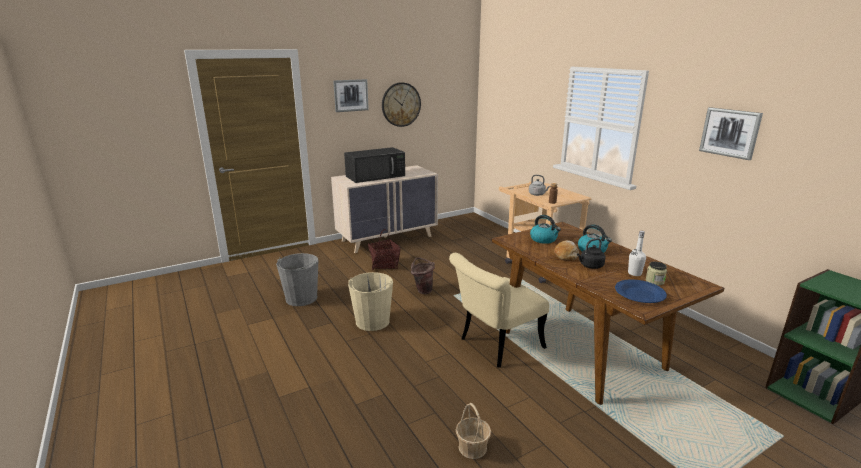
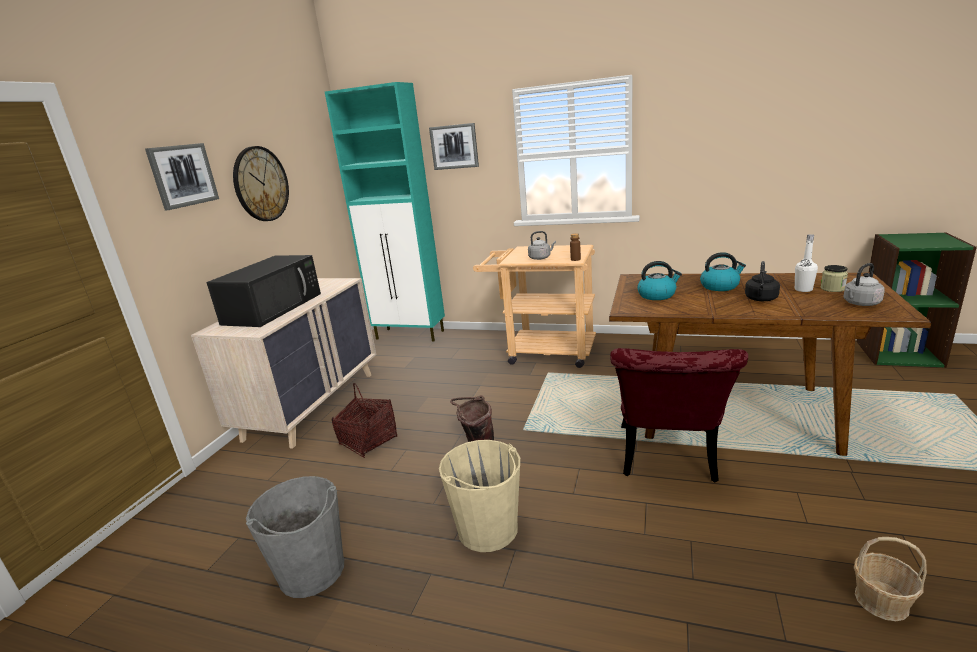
camera: 40 degrees left, 0 degrees up
(483, 224) = (411, 335): none -> turquoise cabinet
(495, 346) = (668, 460): beige chair -> red chair
(566, 255) = (715, 299): bread -> none
(639, 294) = (860, 303): blue plate -> grey kettle
(730, 133) = (750, 125): picture -> picture (454, 146)

